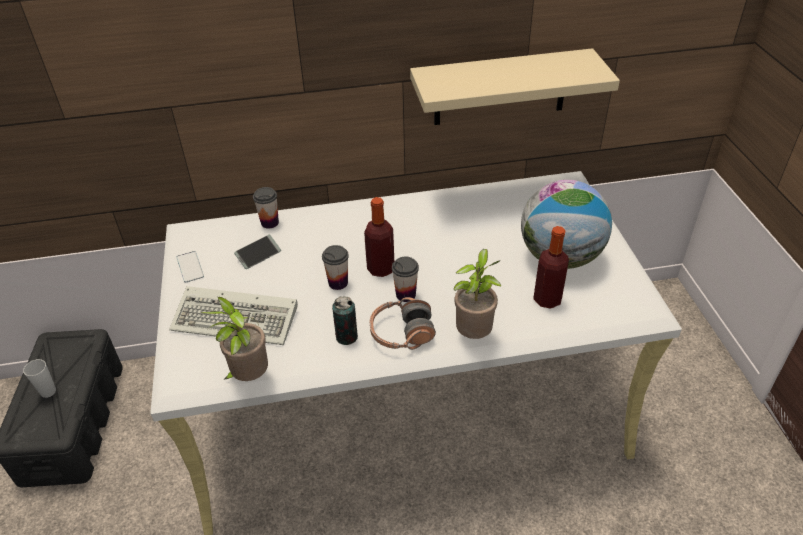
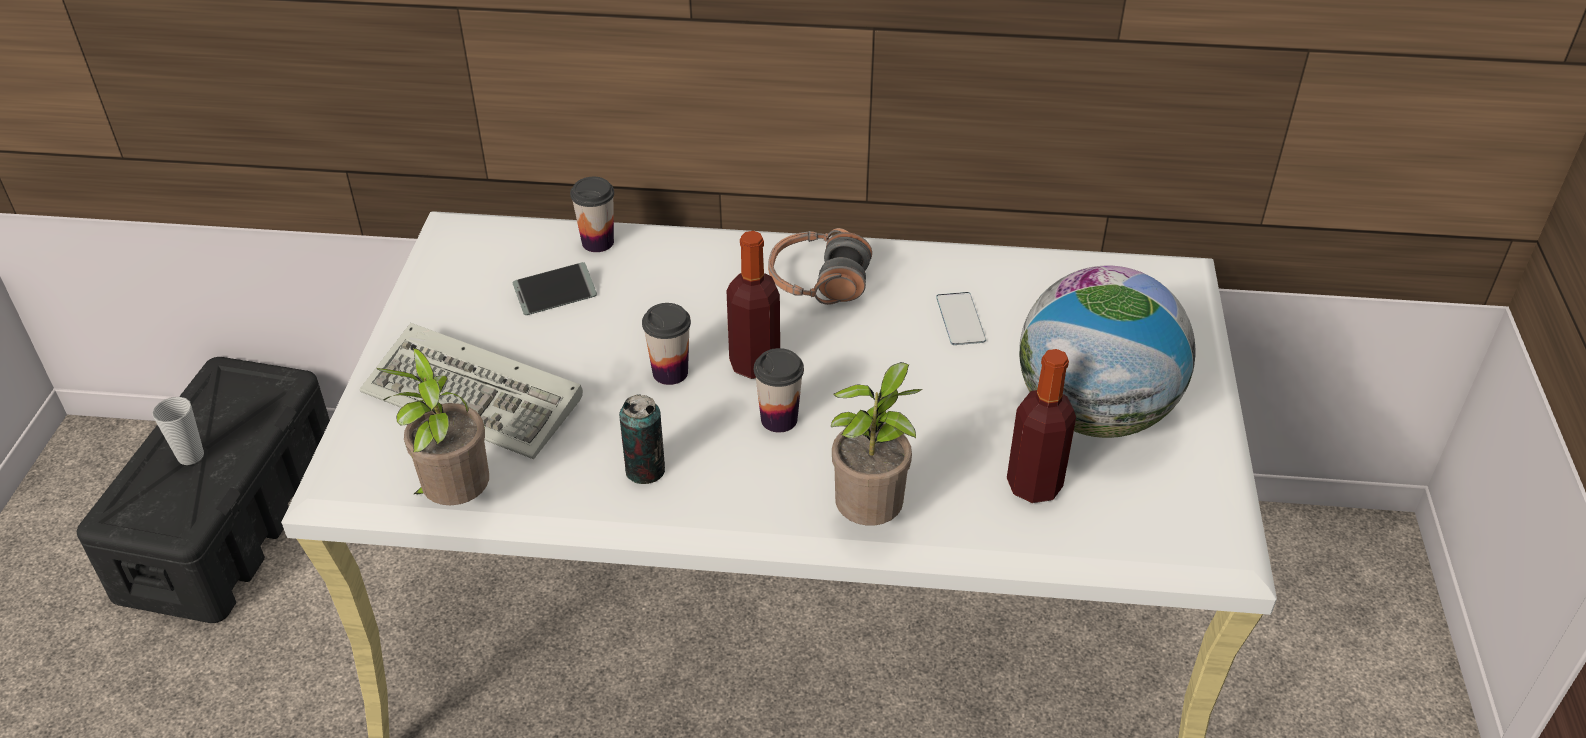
camera: 15 degrees right, 0 degrees up
(190, 267) = (436, 292): phone -> phone (960, 319)
(402, 333) = (743, 485): headphones -> headphones (818, 281)
(500, 88) = (1061, 71): beige shelf -> none

